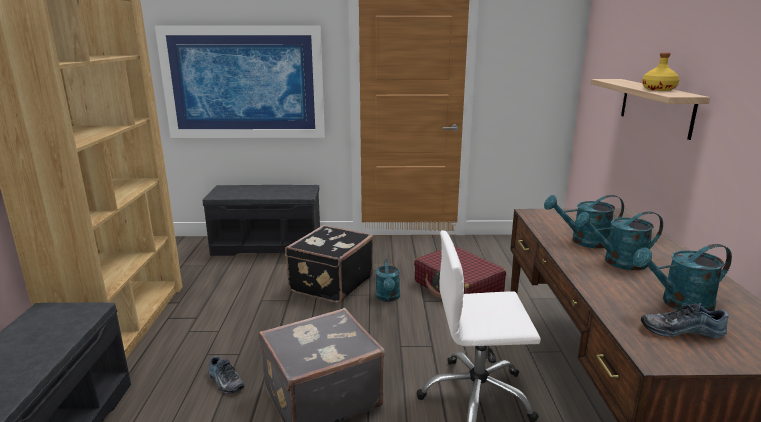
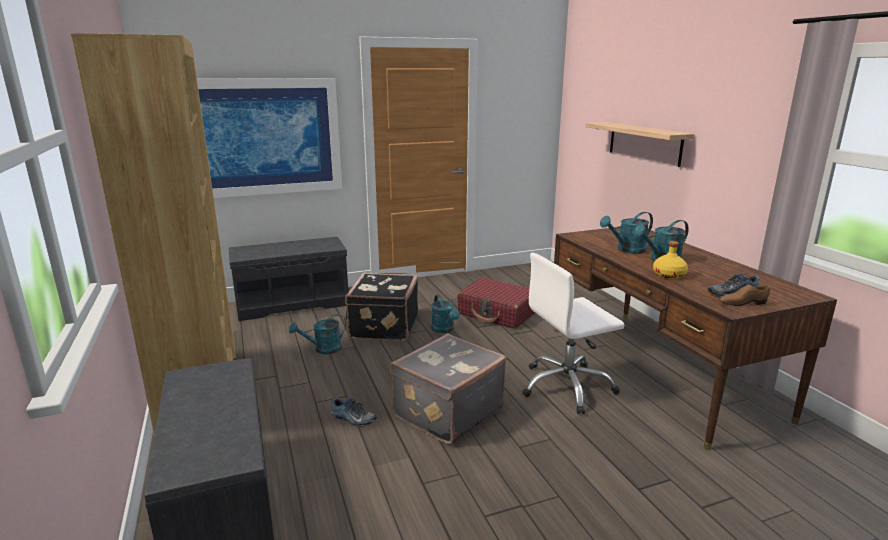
camera: 20 degrees left, 0 degrees up
(658, 89) = (651, 129): yellow bottle -> yellow bottle (669, 275)
(679, 304) = (718, 279): turquoise watering can -> turquoise watering can (323, 349)
(685, 349) = (742, 303): none -> brown shoe

